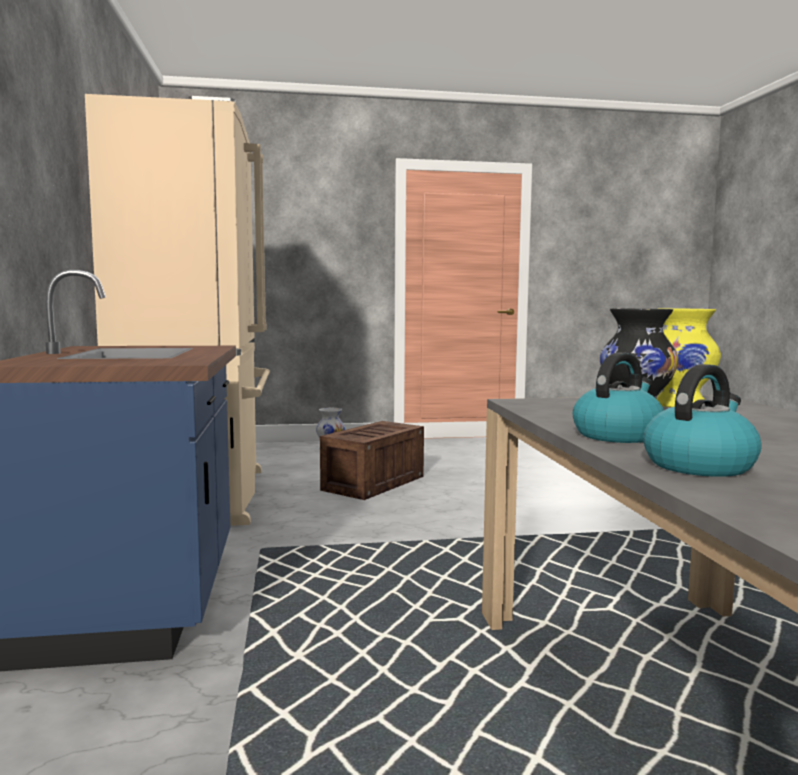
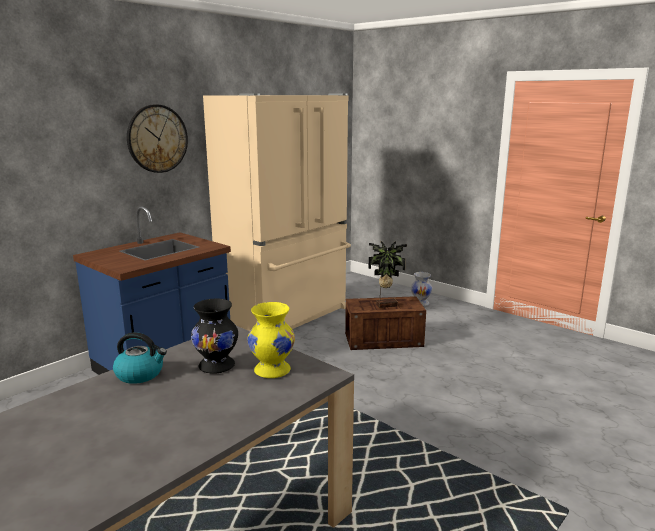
camera: 50 degrees right, 10 degrees up
(40, 148) = (157, 139): none -> wall clock
(375, 431) = (385, 305): none -> potted plant
(699, 465) = (76, 403): kettle -> none

